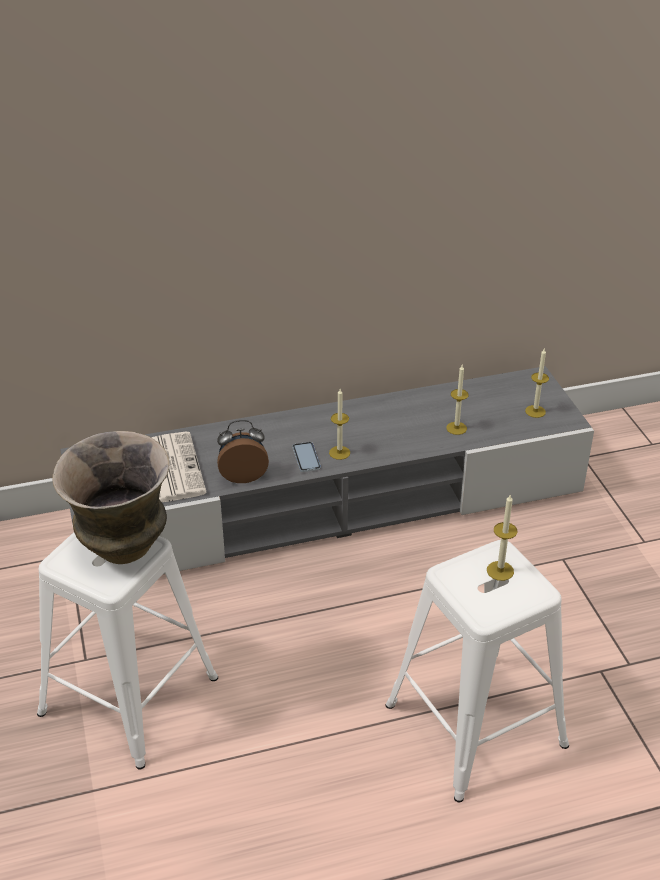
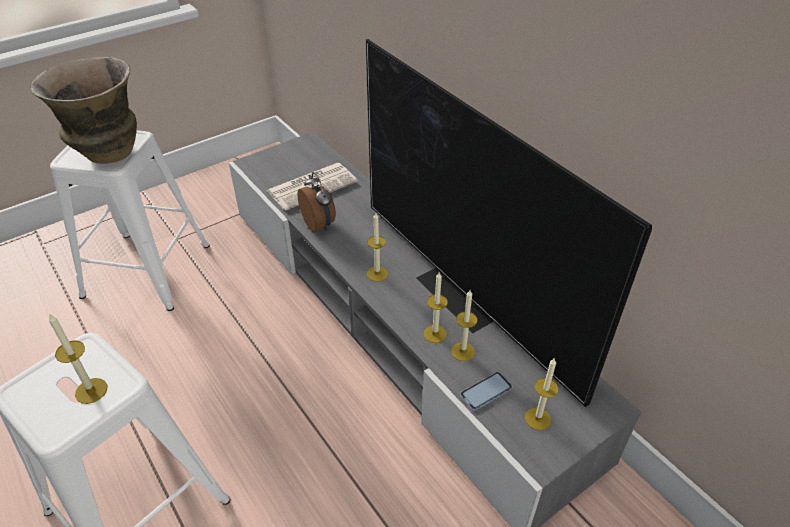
camera: 70 degrees right, 5 degrees up
(306, 458) = (359, 255): phone -> phone (486, 391)
(393, 410) = (464, 295): none -> television
(430, 437) = (435, 334): none -> candle

